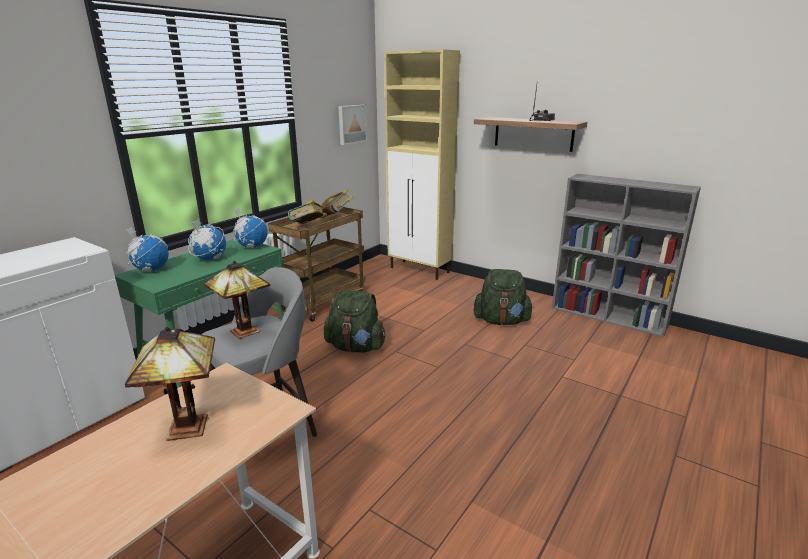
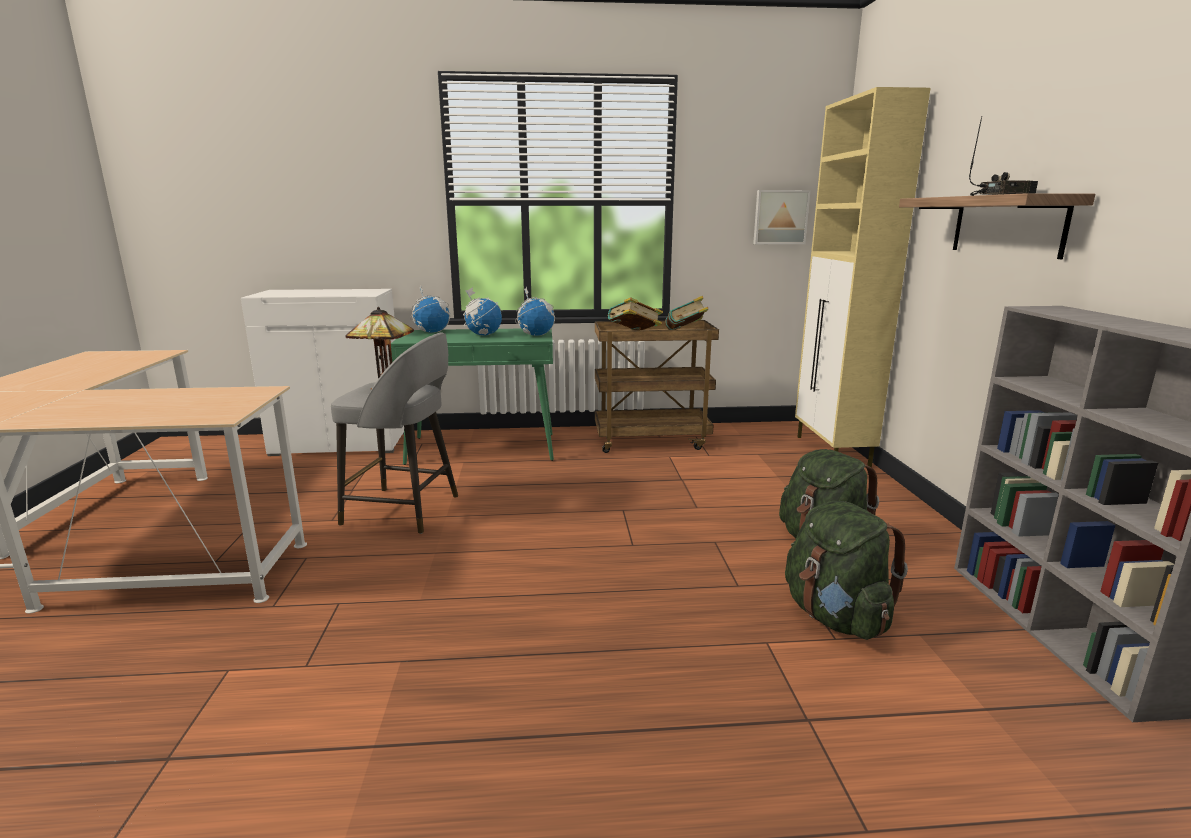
camera: 50 degrees right, 5 degrees down
(186, 426) = (179, 402): table lamp -> none
(356, 347) = (594, 489): green backpack -> green backpack (835, 617)

